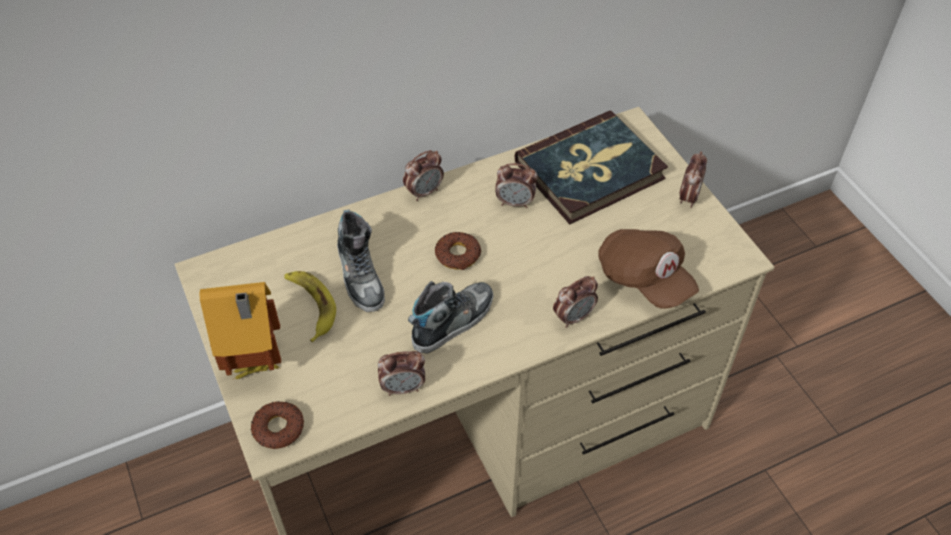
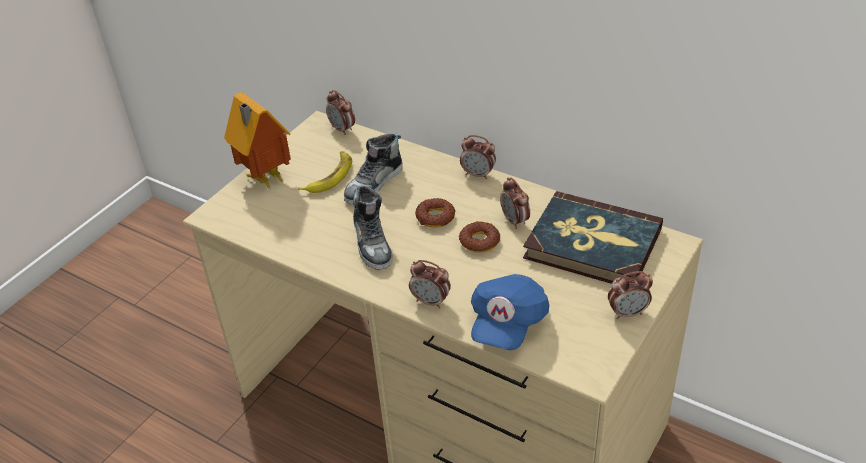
camera: 60 degrees right, 10 degrees down
(278, 428) = (225, 211): donut -> donut (479, 241)
(403, 388) = (296, 248): alarm clock -> alarm clock (342, 129)
(452, 321) = (372, 243): shoe -> shoe turned 60 degrees clockwise
(644, 279) = (507, 324): brown cap -> blue cap

